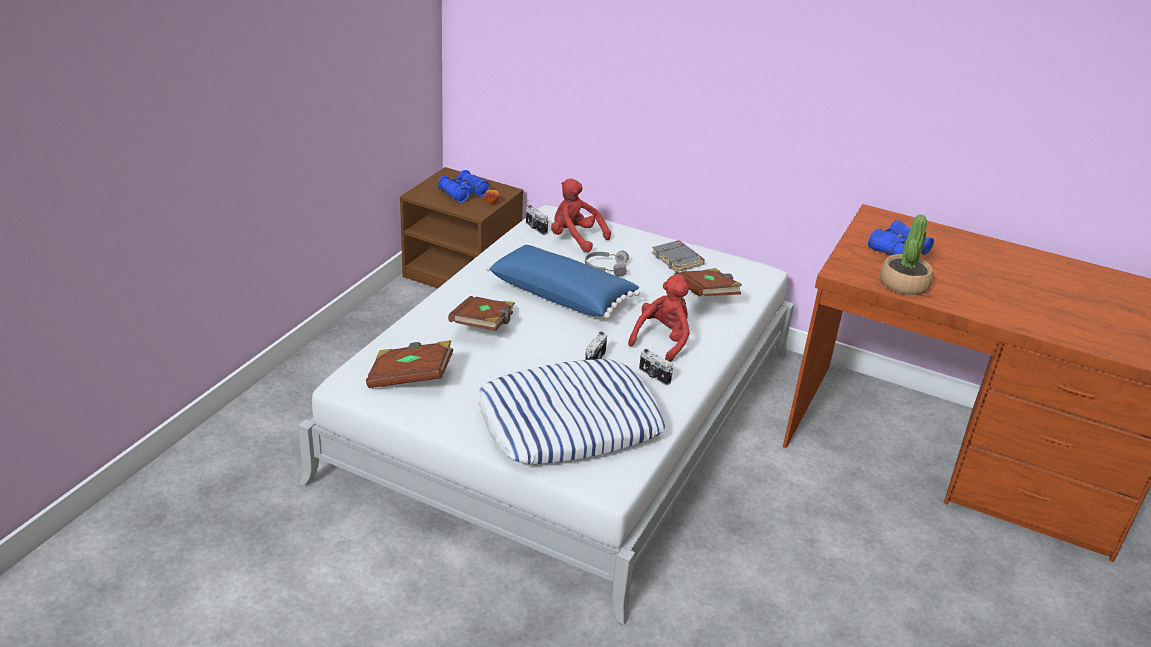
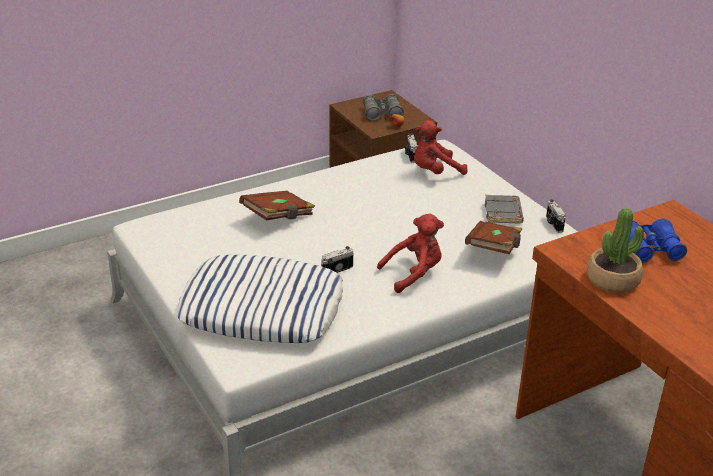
camera: 35 degrees right, 0 degrees up
(410, 378) = (185, 237): brown book -> none
(463, 193) = (382, 114): blue binoculars -> grey binoculars
(562, 295) = (369, 212): blue pillow -> none
(575, 238) = (435, 172): red plush toy -> red plush toy turned 90 degrees counterclockwise
(605, 267) = (432, 201): grey headphones -> none
(653, 376) = (372, 299): camera -> camera (553, 224)

